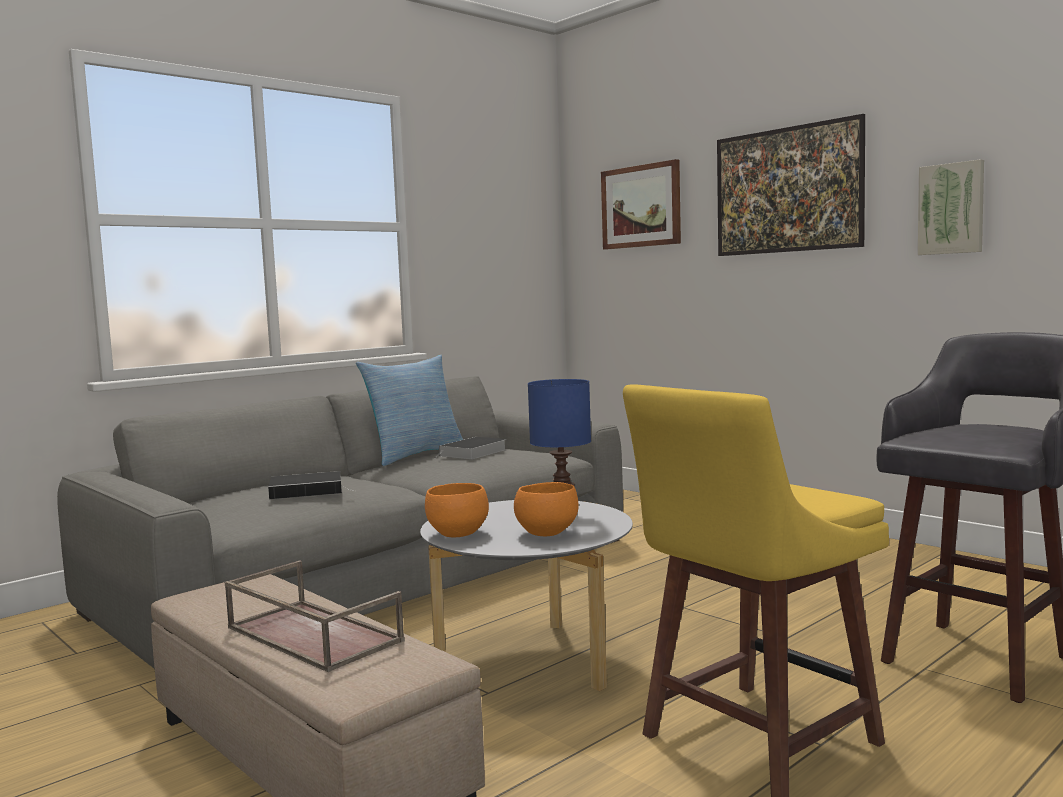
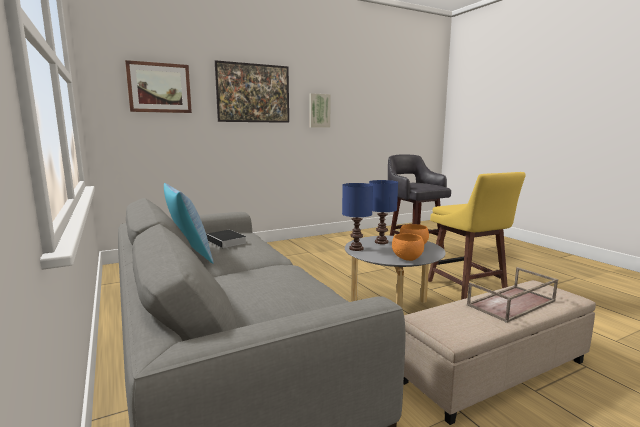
camera: 75 degrees left, 5 degrees up
(309, 490) = (287, 280): book -> none
(501, 505) = (356, 249): none -> blue table lamp

